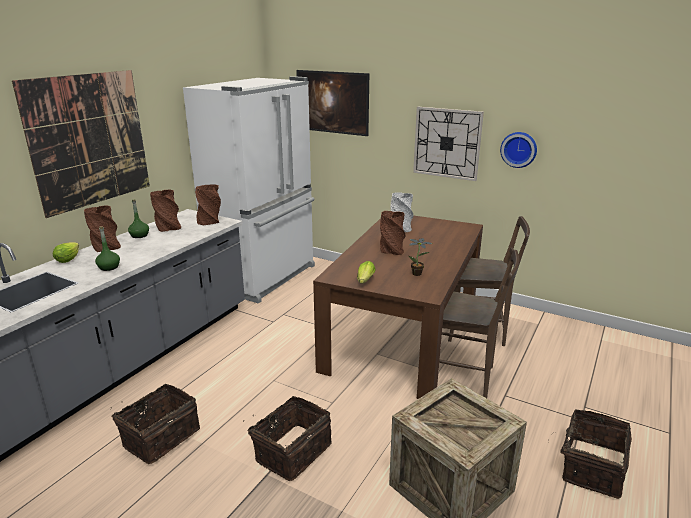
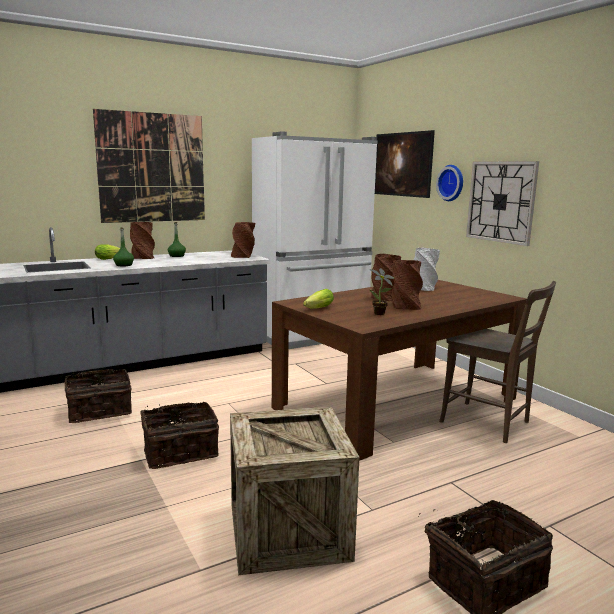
camera: 30 degrees right, 10 degrees down
(168, 227) = (205, 255): brown vase -> brown vase (405, 306)
(463, 377) = (419, 453): brown chair -> none
(519, 149) = (576, 205): wall clock -> wall clock (452, 183)

